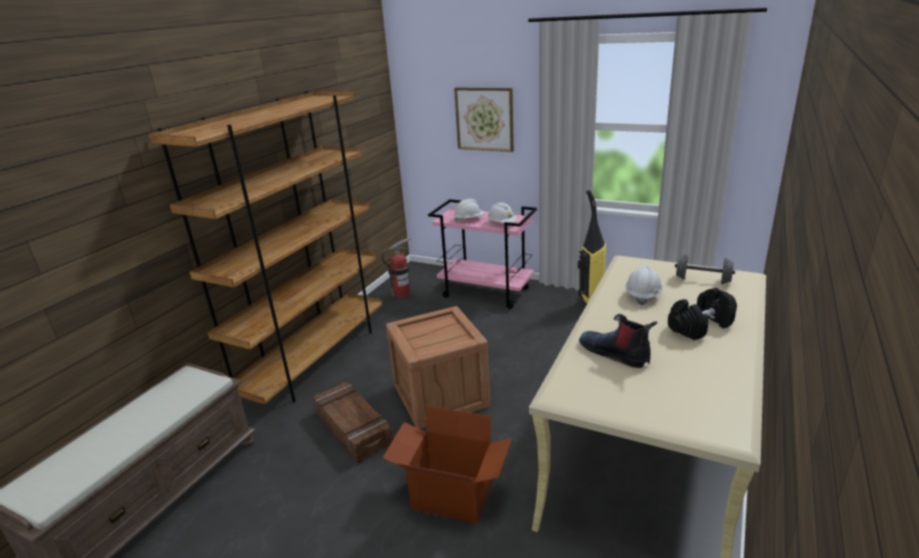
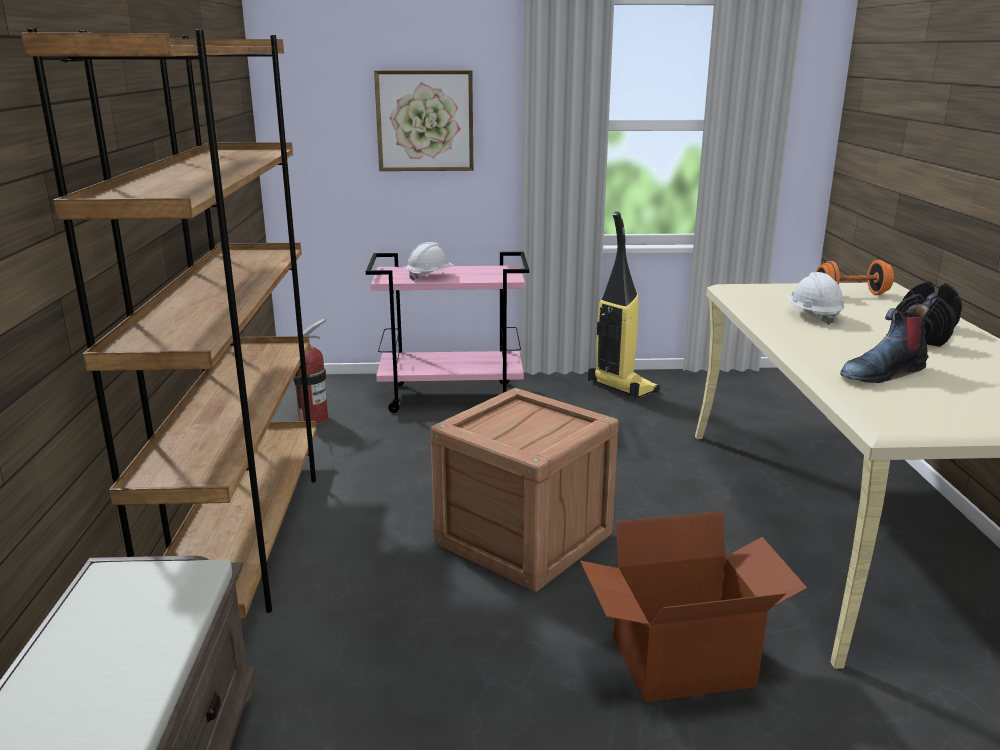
camera: 30 degrees left, 5 degrees down
(354, 428) = (426, 619): crate -> none
(502, 223) = (487, 276): white hard hat -> none
(615, 353) = (882, 372): boot -> boot turned 45 degrees counterclockwise
(702, 280) = (851, 294): grey dumbbell -> orange dumbbell

